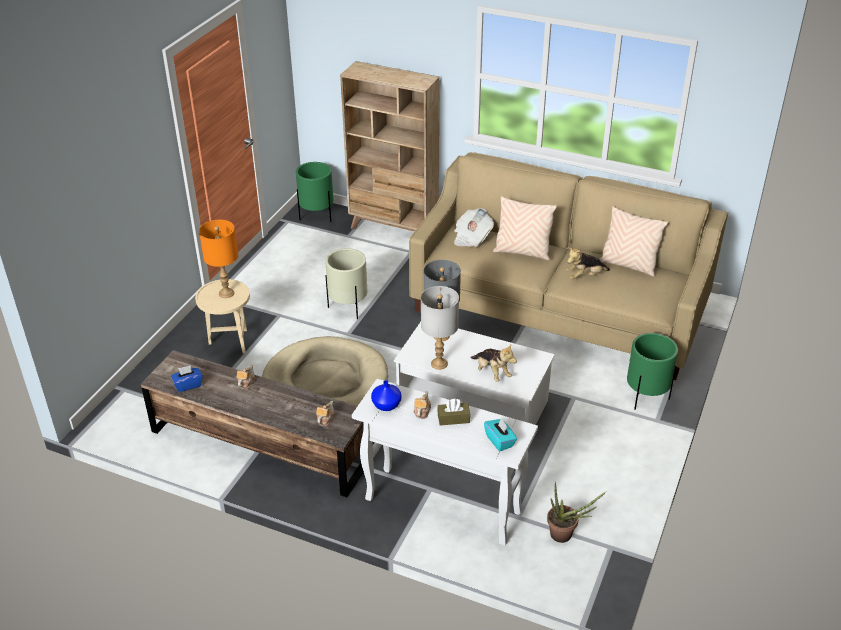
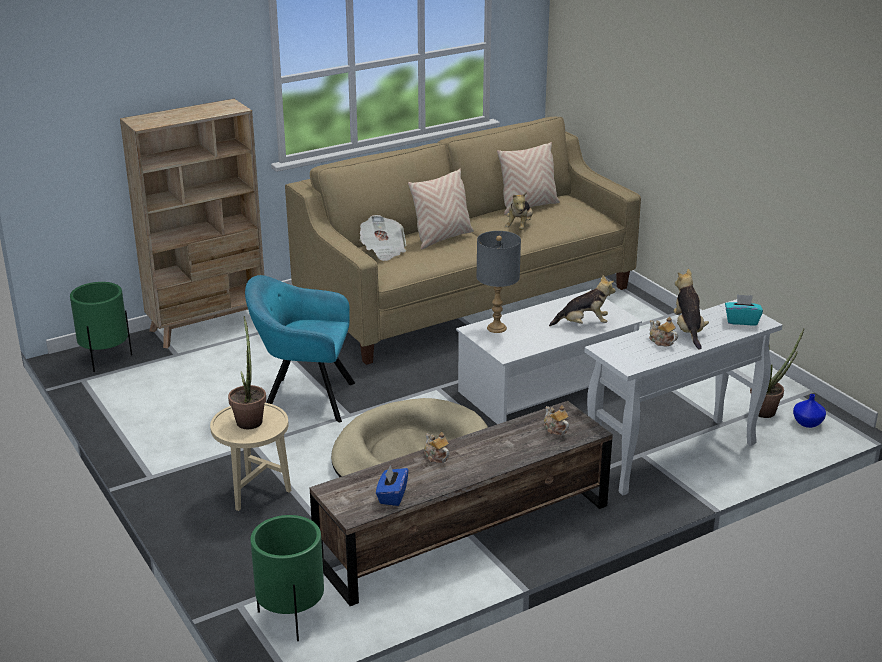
camera: 55 degrees left, 10 degrees down
(226, 293) = (249, 419): orange table lamp -> potted plant
(348, 307) = (304, 399): beige planter -> turquoise armchair
(387, 405) = (633, 354): blue vase -> blue vase (807, 422)
(439, 363) = (538, 343): grey table lamp -> none
(453, 418) = (688, 330): brown tissue box -> plush toy
(646, 397) = (632, 308): green planter -> green planter (291, 617)

